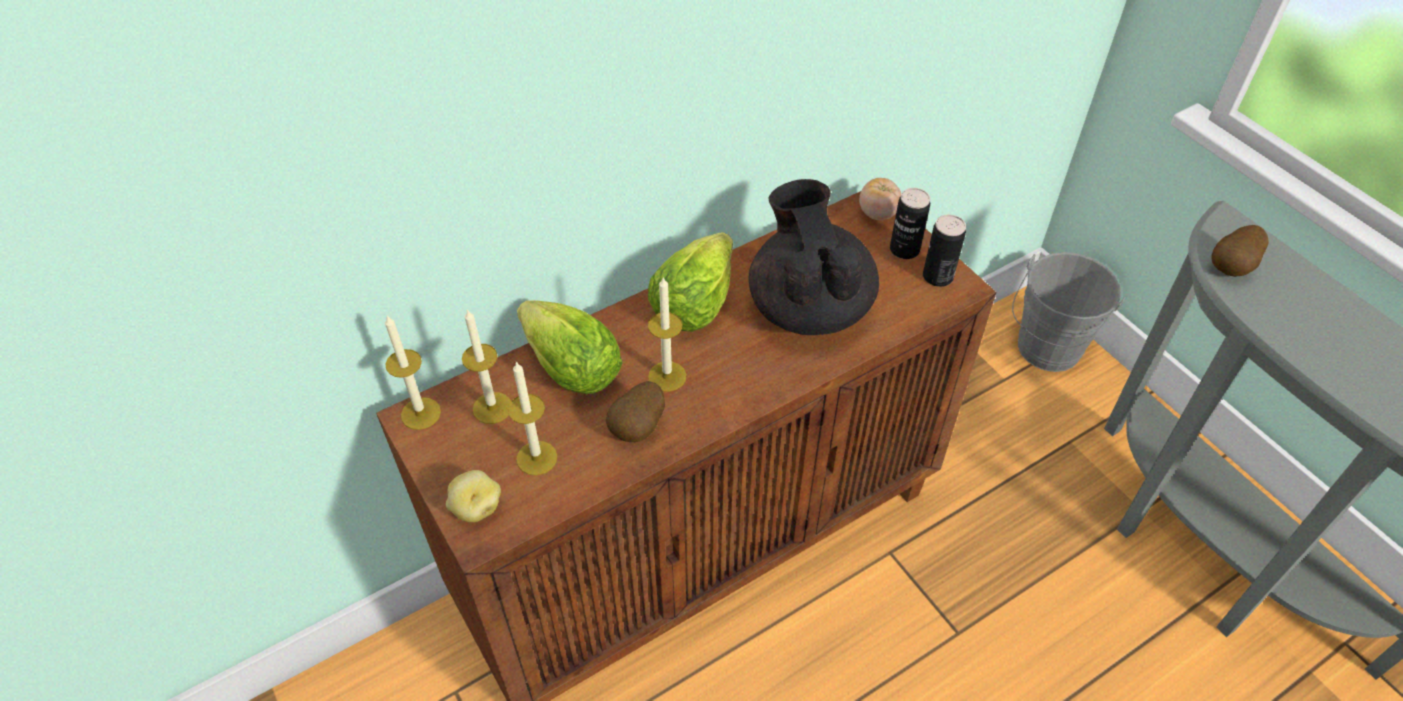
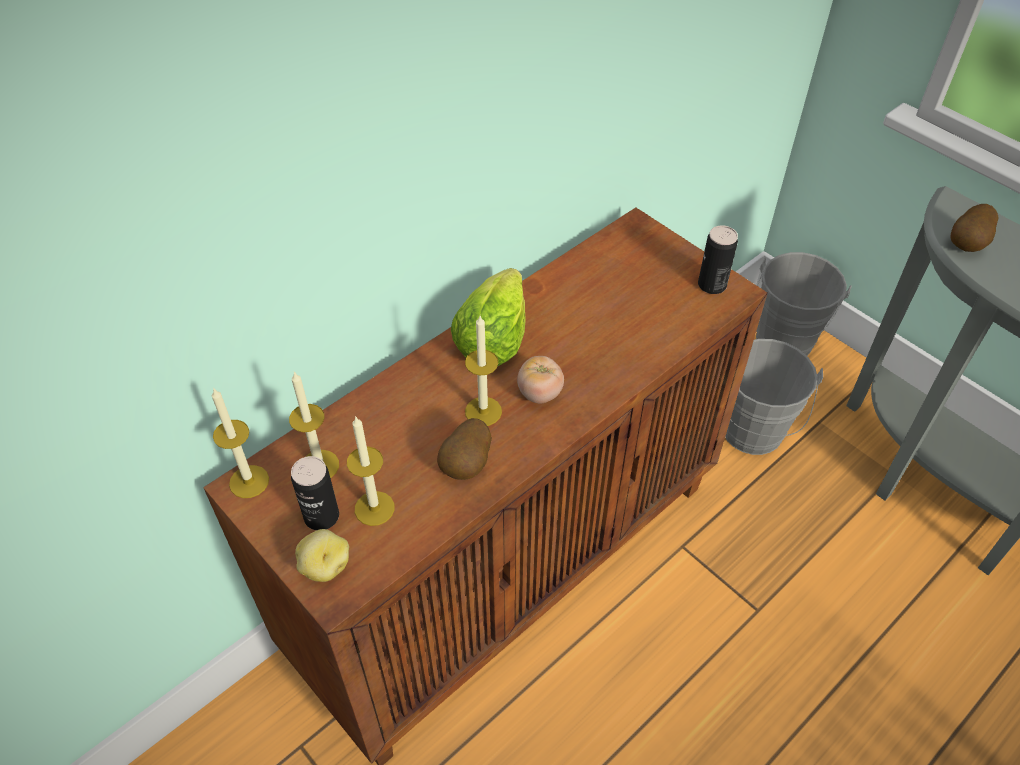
camera: 10 degrees left, 0 degrees up
(572, 369) = (390, 417): lettuce -> none
(809, 306) = (601, 327): black teapot -> none
(878, 213) = (644, 234): tomato -> tomato (539, 393)
(904, 249) = (676, 264): can -> can (321, 516)
(991, 446) = (752, 436): none -> grey bucket

